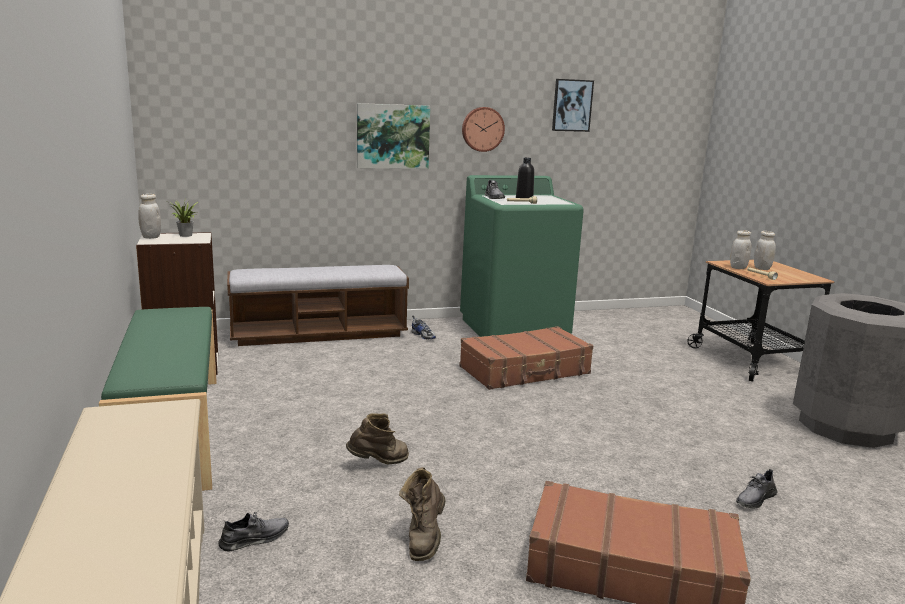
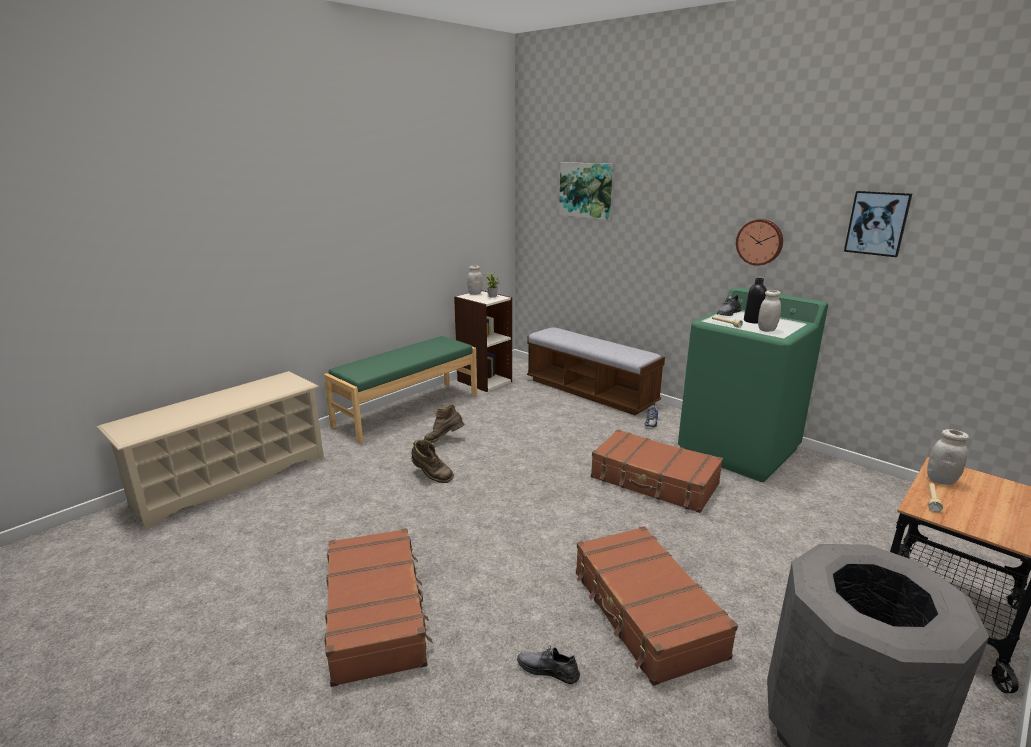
camera: 60 degrees right, 5 degrees up
(255, 538) = (323, 472): grey shoe -> none
(392, 136) = (673, 241): picture -> picture (586, 190)
(424, 539) = (357, 520): brown boot -> brown boot (444, 440)
(704, 438) = (645, 613): none -> brown suitcase
(762, 268) = (982, 497): white jar -> white jar (767, 330)

